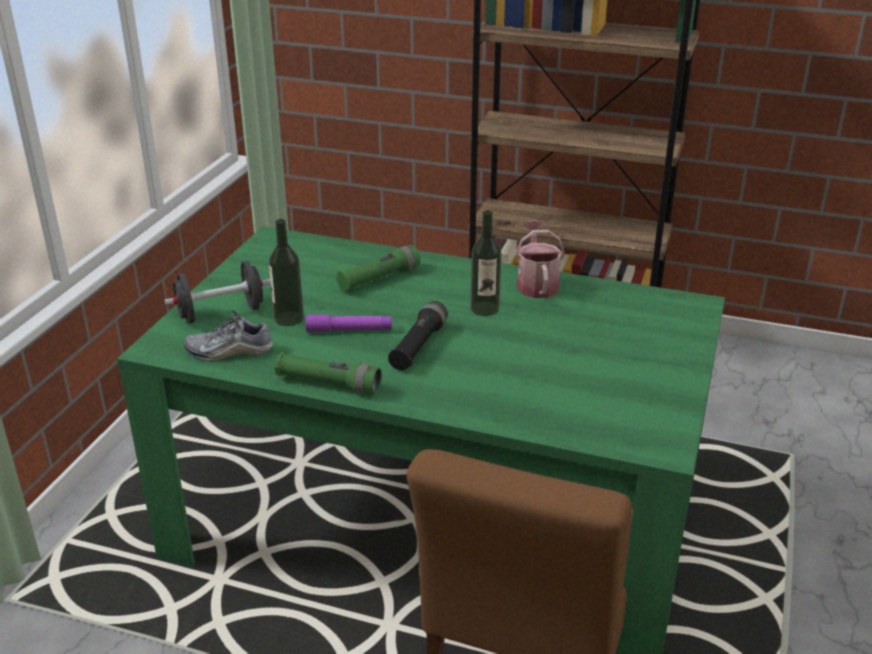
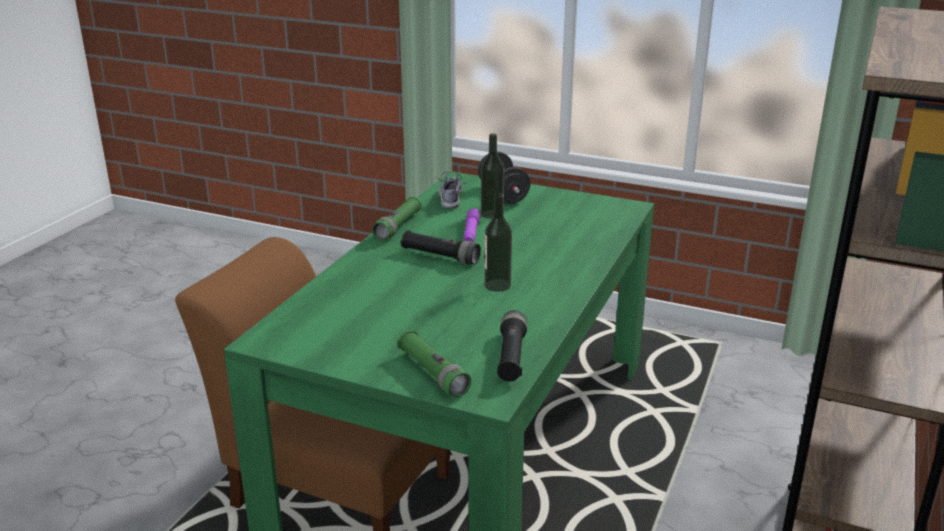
camera: 95 degrees right, 5 degrees down
(379, 279) = (555, 245): green flashlight -> green flashlight (433, 373)
(536, 283) = (544, 313): watering can -> none
(624, 297) = (511, 356): none -> black flashlight

